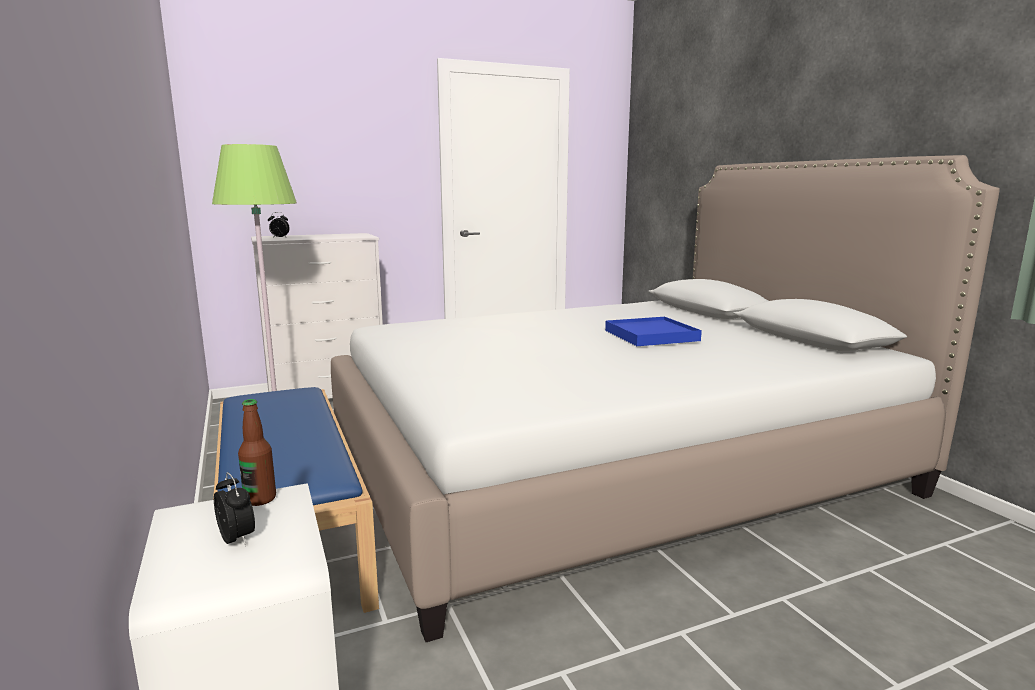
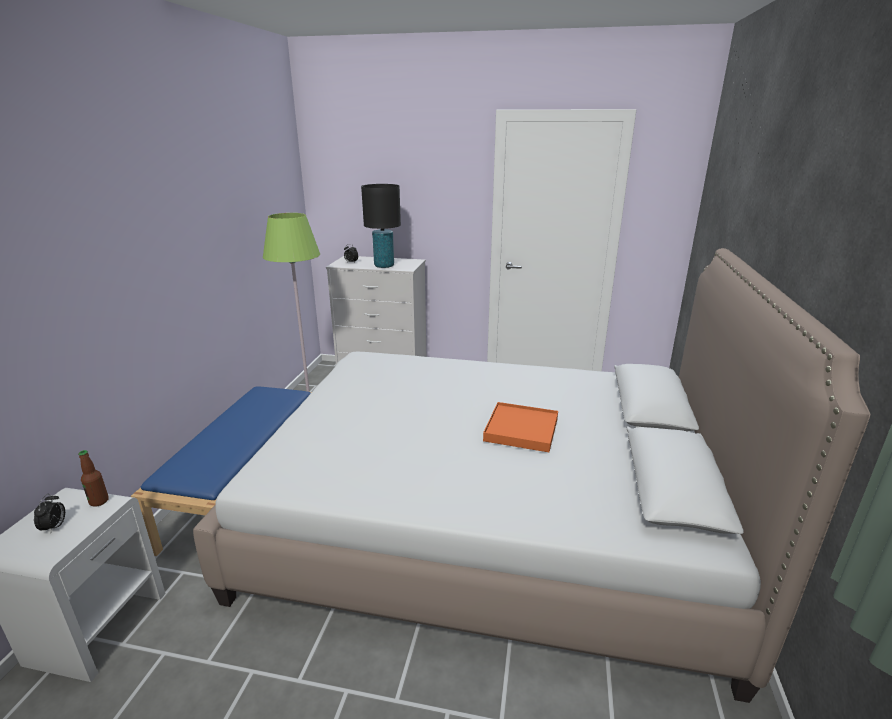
camera: 35 degrees right, 10 degrees up
(331, 237) = (384, 266): none -> black table lamp
(651, 335) = (521, 430): blue tray -> orange tray

